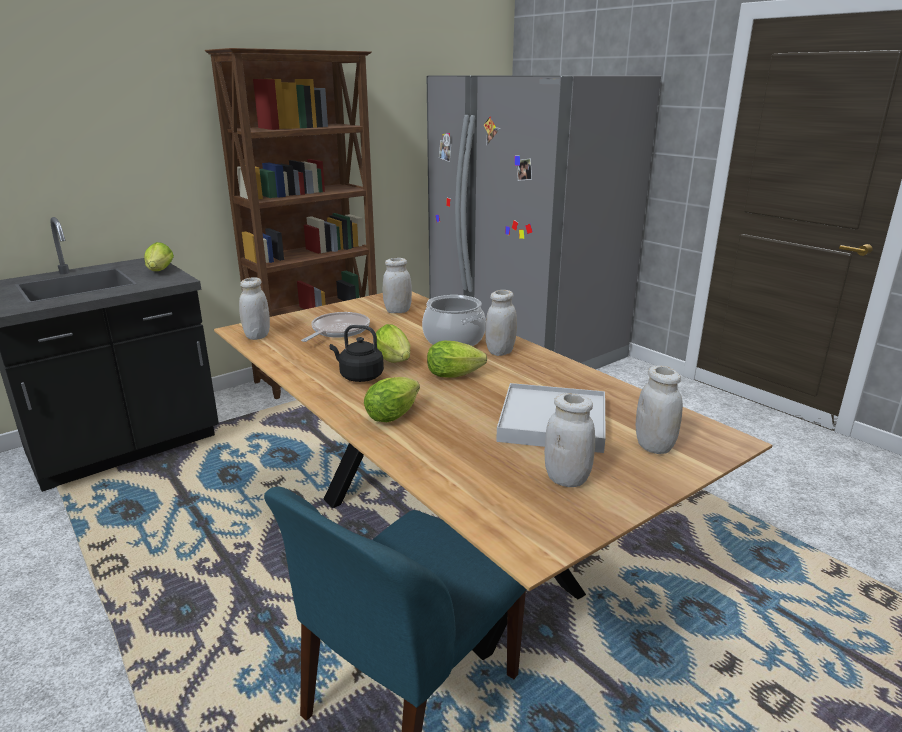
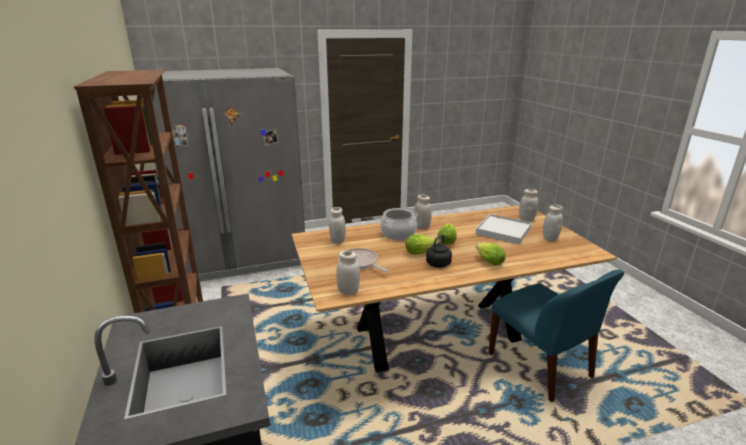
camera: 70 degrees left, 0 degrees up
(159, 272) = (191, 314): lettuce -> none

